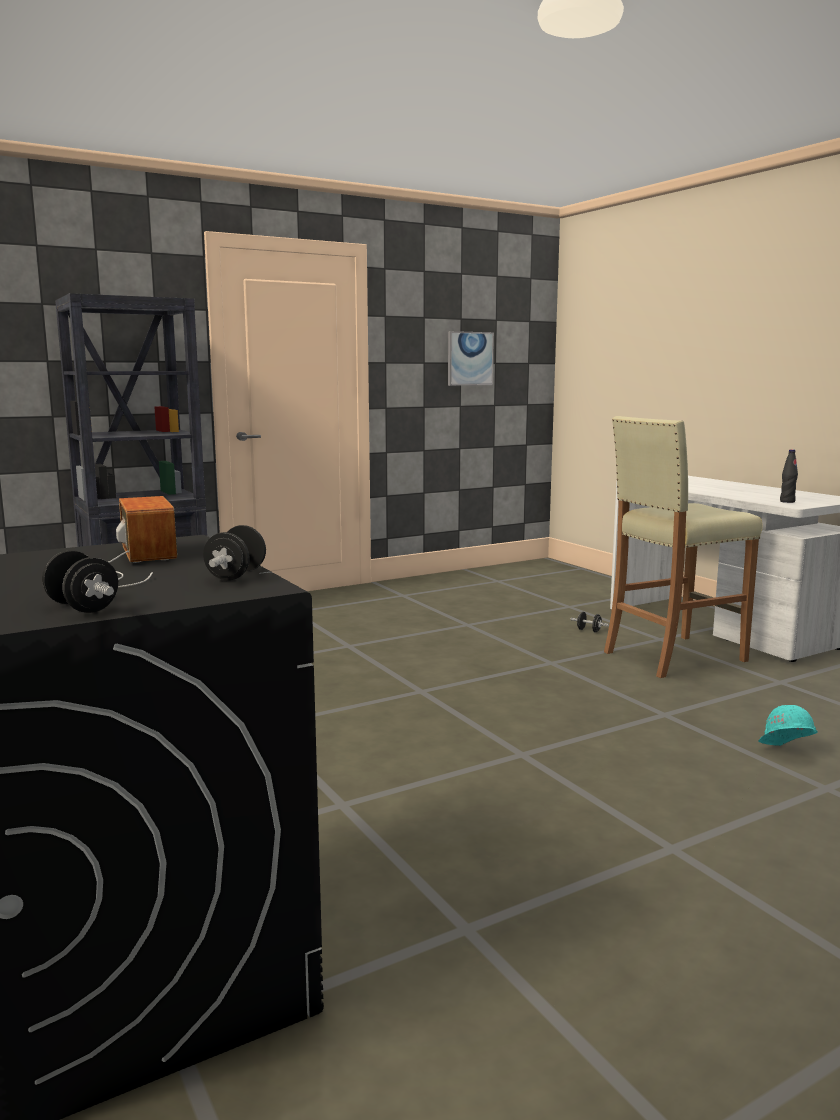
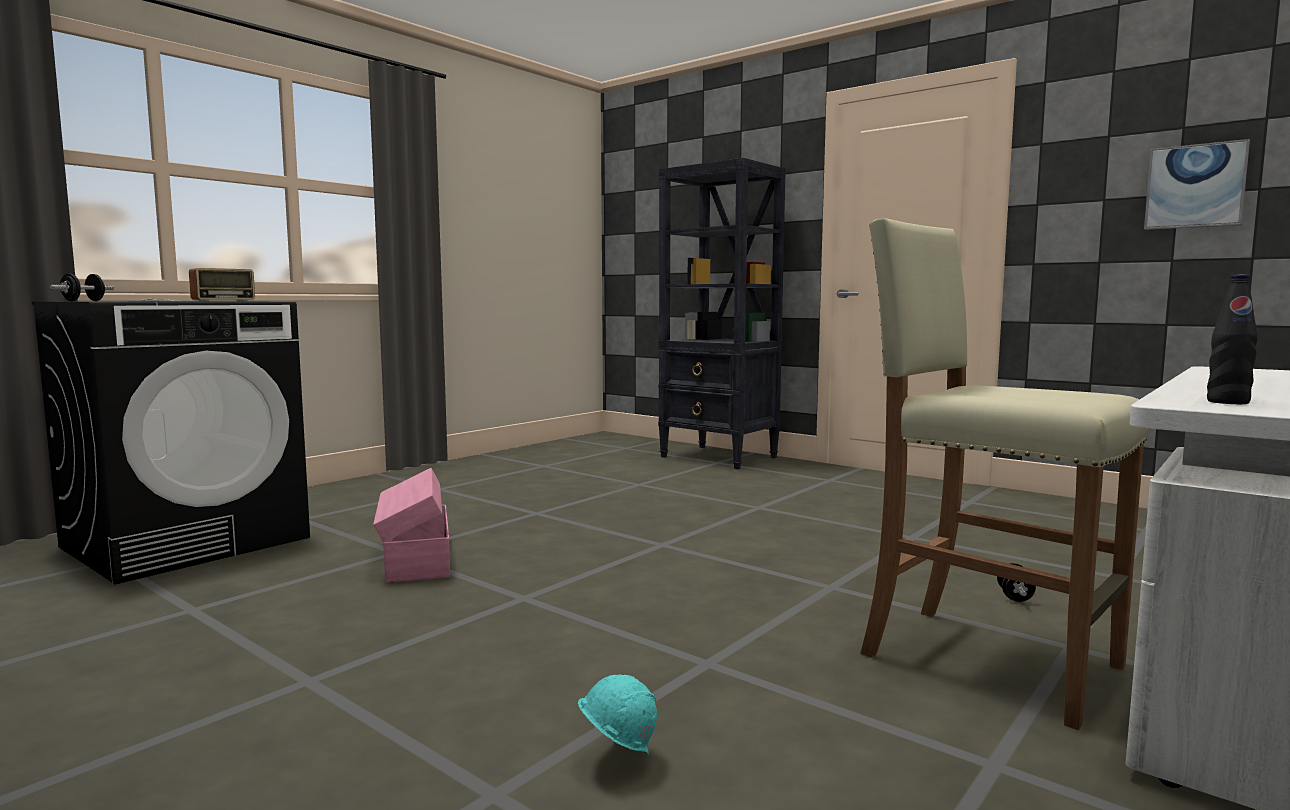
camera: 70 degrees right, 5 degrees down
(236, 575) = (146, 301): black dumbbell -> none
(379, 794) = (416, 560): none -> pink storage box

